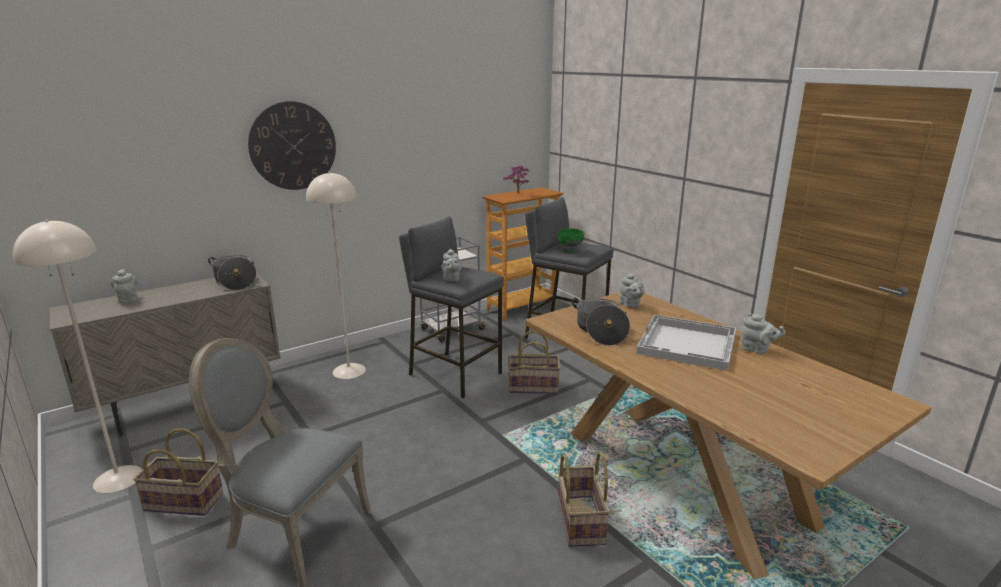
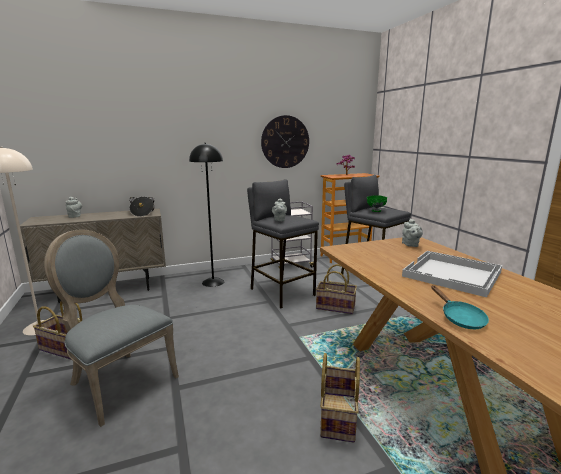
camera: 15 degrees right, 5 degrees down
(293, 146) = (189, 129): wall clock -> wall clock (285, 142)
(349, 370) = (213, 282): beige floor lamp -> black floor lamp
(600, 331) = (376, 259): cooking pot -> none
(708, 400) = (460, 318): none -> turquoise frying pan
(757, 350) = (521, 285): grey teapot -> none

